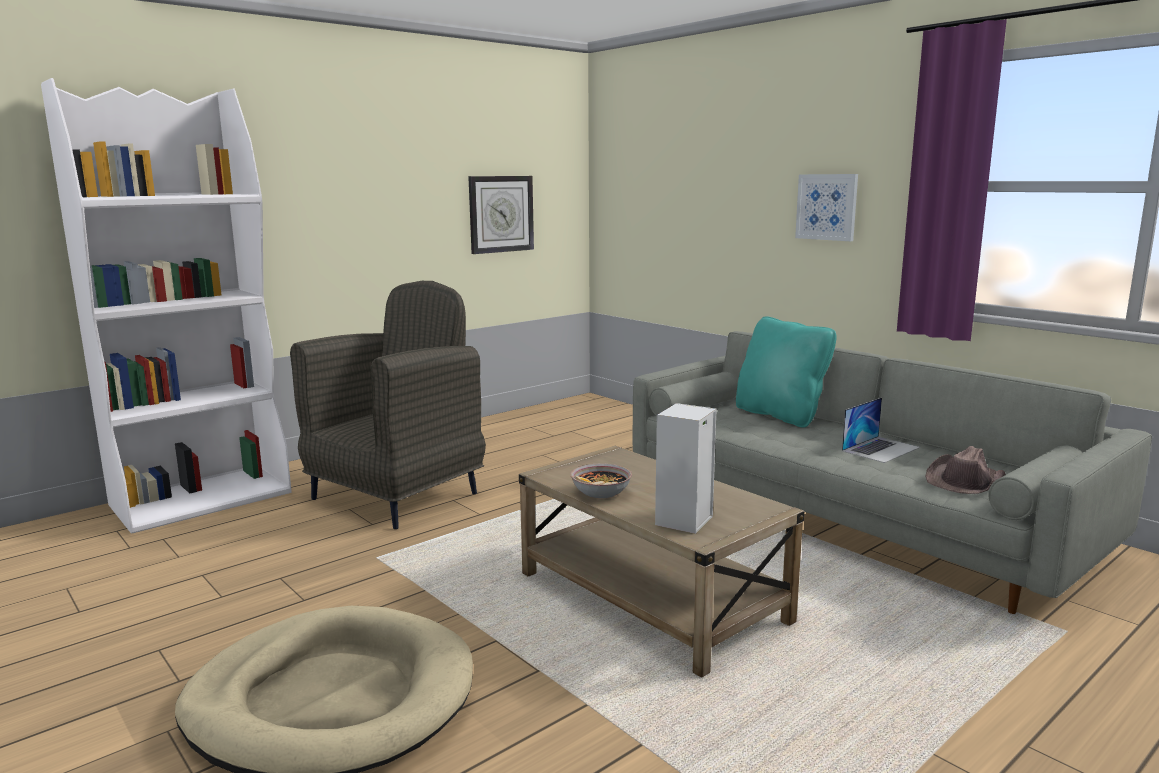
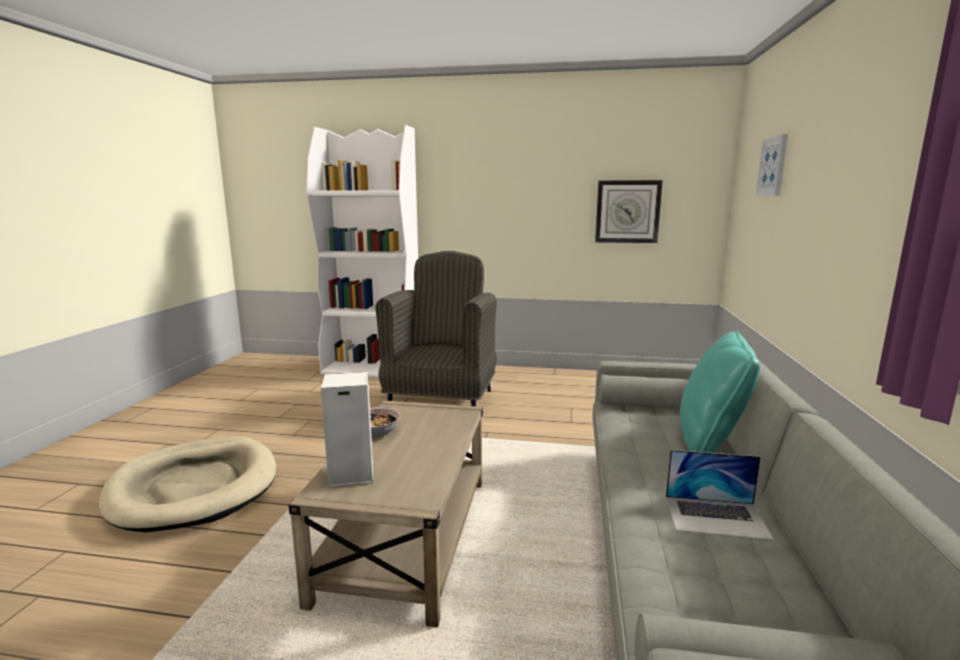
camera: 50 degrees right, 0 degrees up
(397, 495) = (442, 400): grey armchair -> grey armchair turned 75 degrees counterclockwise
(827, 207) = (862, 211): picture -> picture (773, 166)
(965, 481) = (714, 604): brown hat -> none

